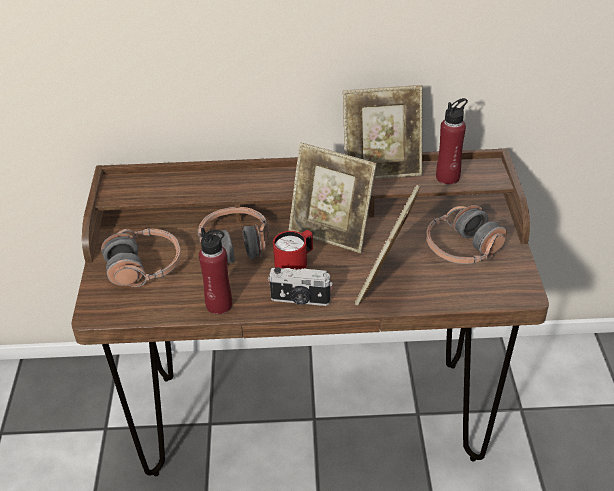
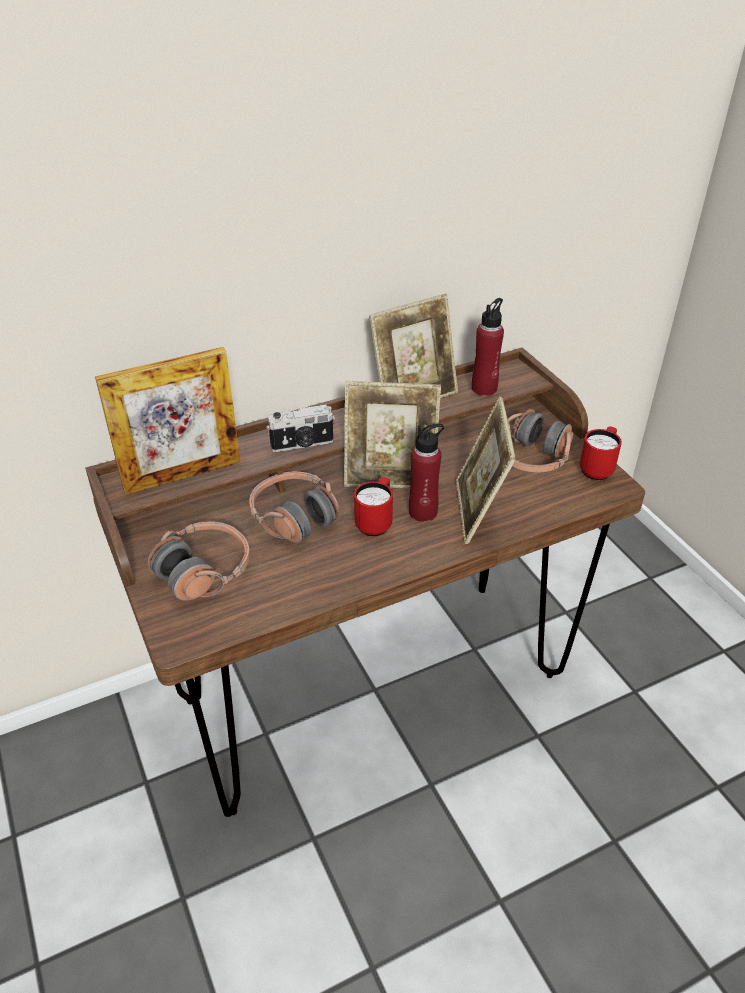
camera: 25 degrees left, 0 degrees up
(161, 189) = (182, 475): none -> picture frame
(219, 305) = (320, 587): red bottle -> red bottle (423, 512)
(300, 300) = (405, 556): camera -> camera (302, 444)
(518, 274) = (598, 468): none -> red mug

